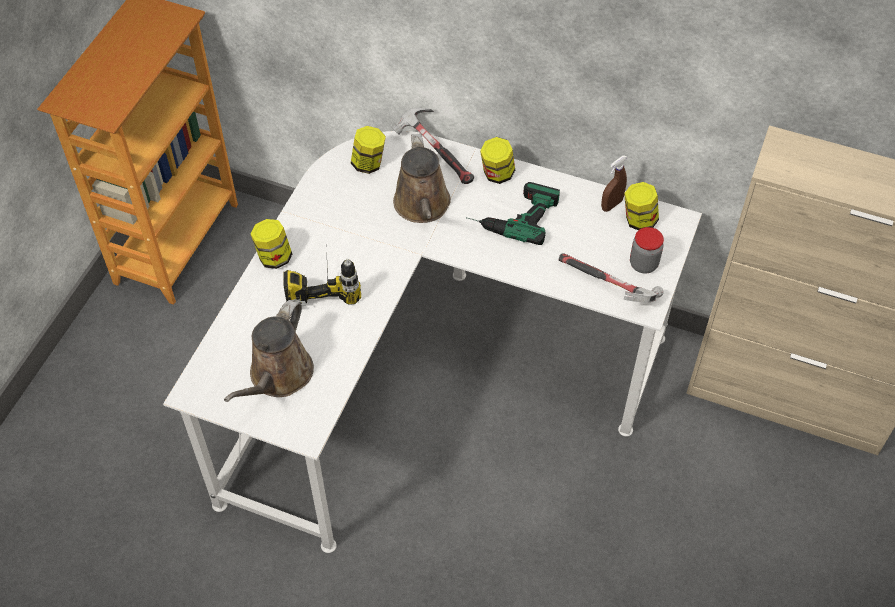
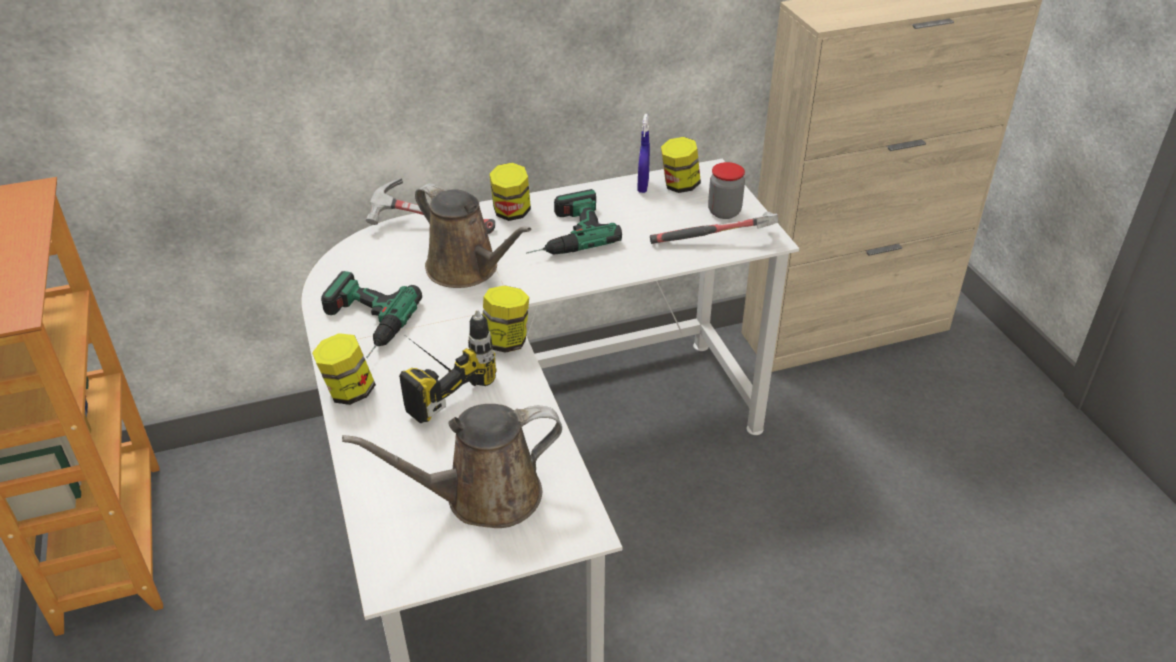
camera: 40 degrees left, 15 degrees down
(278, 376) = (483, 497): brown watering can -> brown watering can turned 90 degrees clockwise
(323, 211) = (361, 325): none -> power drill
(369, 164) = (368, 264): jar -> jar (506, 341)
(611, 205) = (643, 186): brown spray bottle -> blue spray bottle

